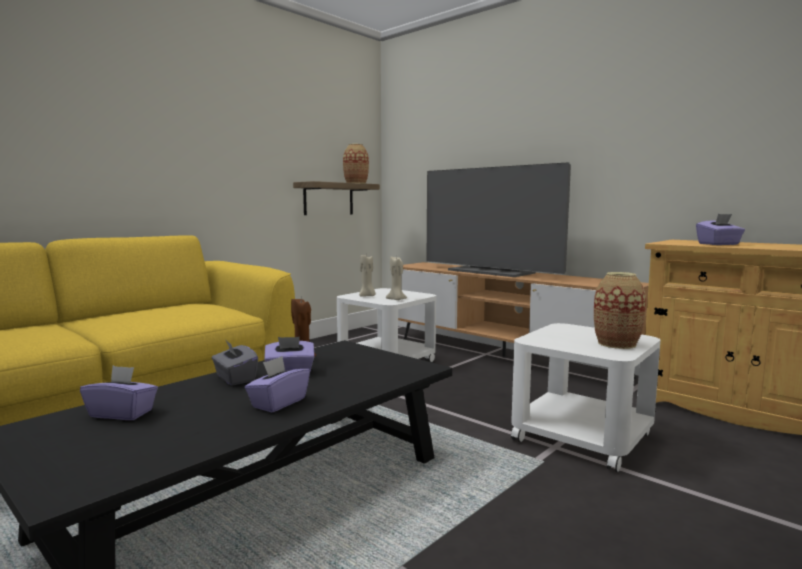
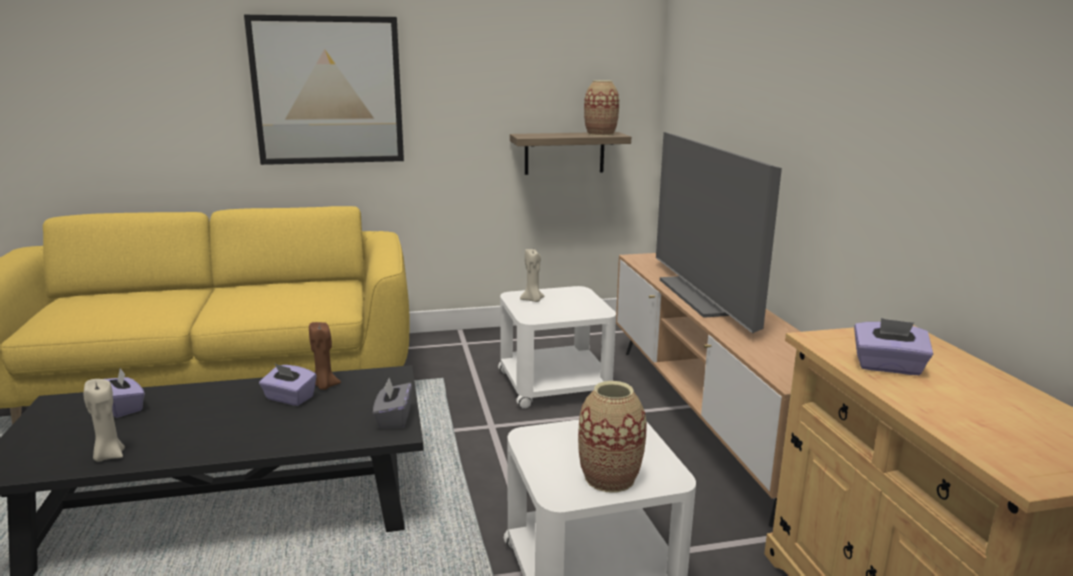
camera: 35 degrees right, 10 degrees up
(150, 133) = (328, 91): none -> picture
(235, 378) = (242, 392): grey tissue box -> grey tissue box (393, 418)
(278, 403) = (217, 435): purple tissue box -> none
(396, 300) = (549, 315): beige candle -> beige candle (109, 456)

